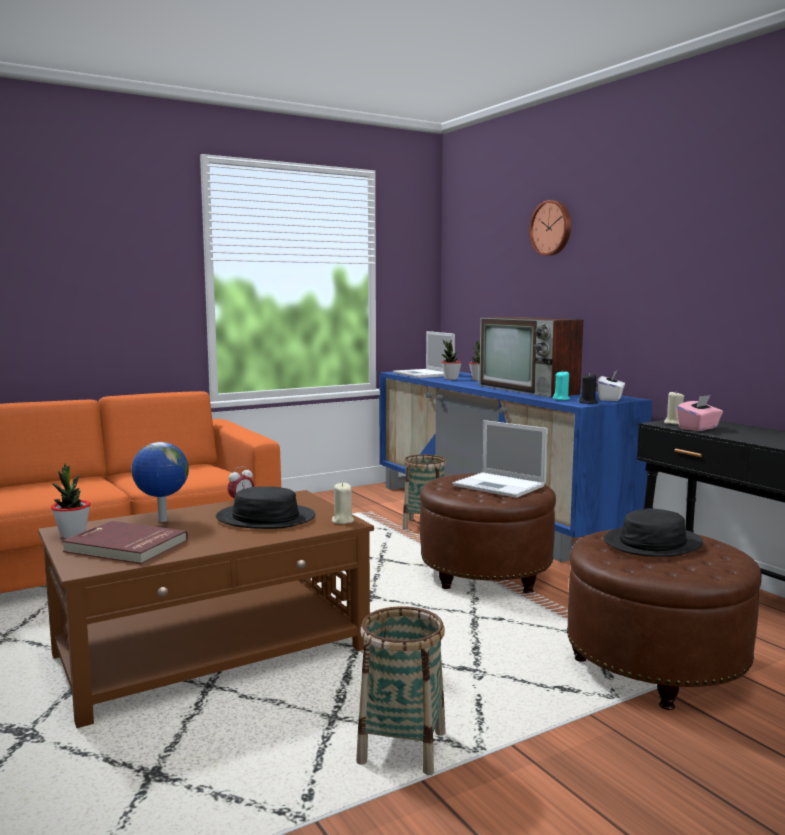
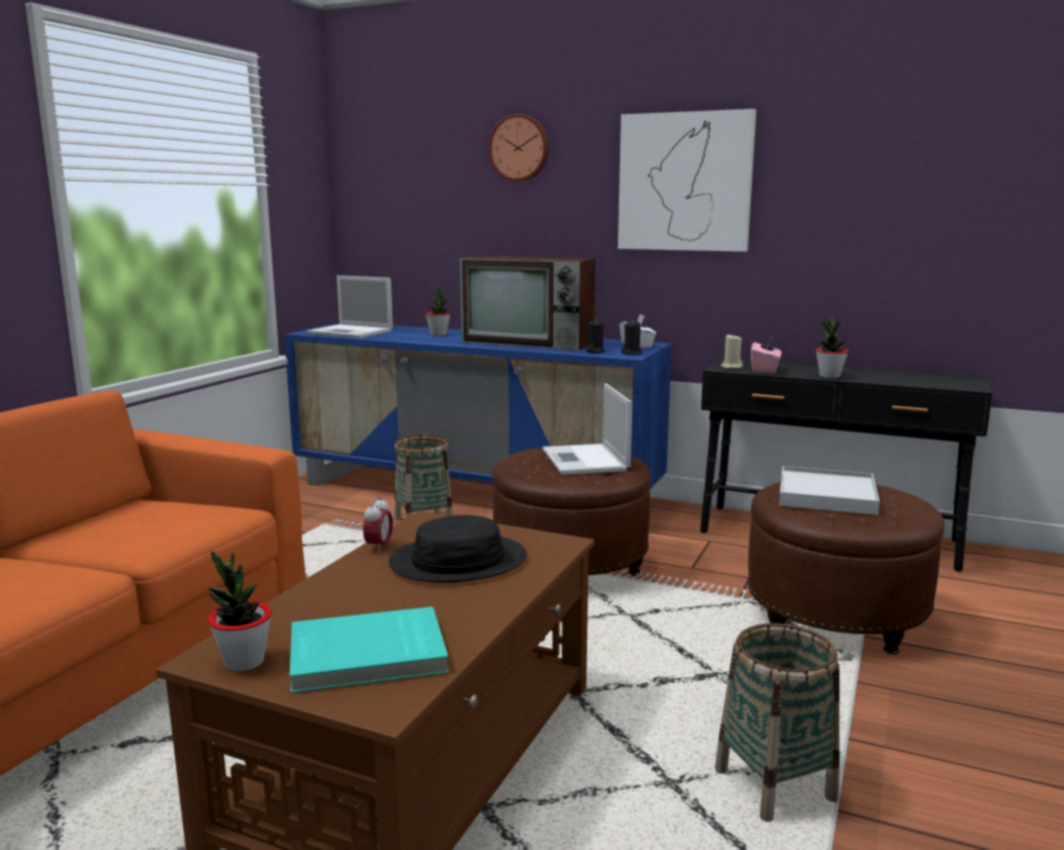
camera: 35 degrees left, 5 degrees up
(125, 547) = (367, 655): red book -> turquoise book
(162, 521) = (330, 601): globe -> none
(342, 521) = (551, 542): beige candle -> none
(451, 379) = (403, 336): potted plant -> potted plant (829, 376)
(501, 486) = (585, 461): laptop -> laptop turned 75 degrees clockwise
(561, 399) = (595, 351): turquoise candle -> black candle
(653, 543) = (827, 495): black hat -> white tray
(668, 251) = (685, 182): none -> picture

